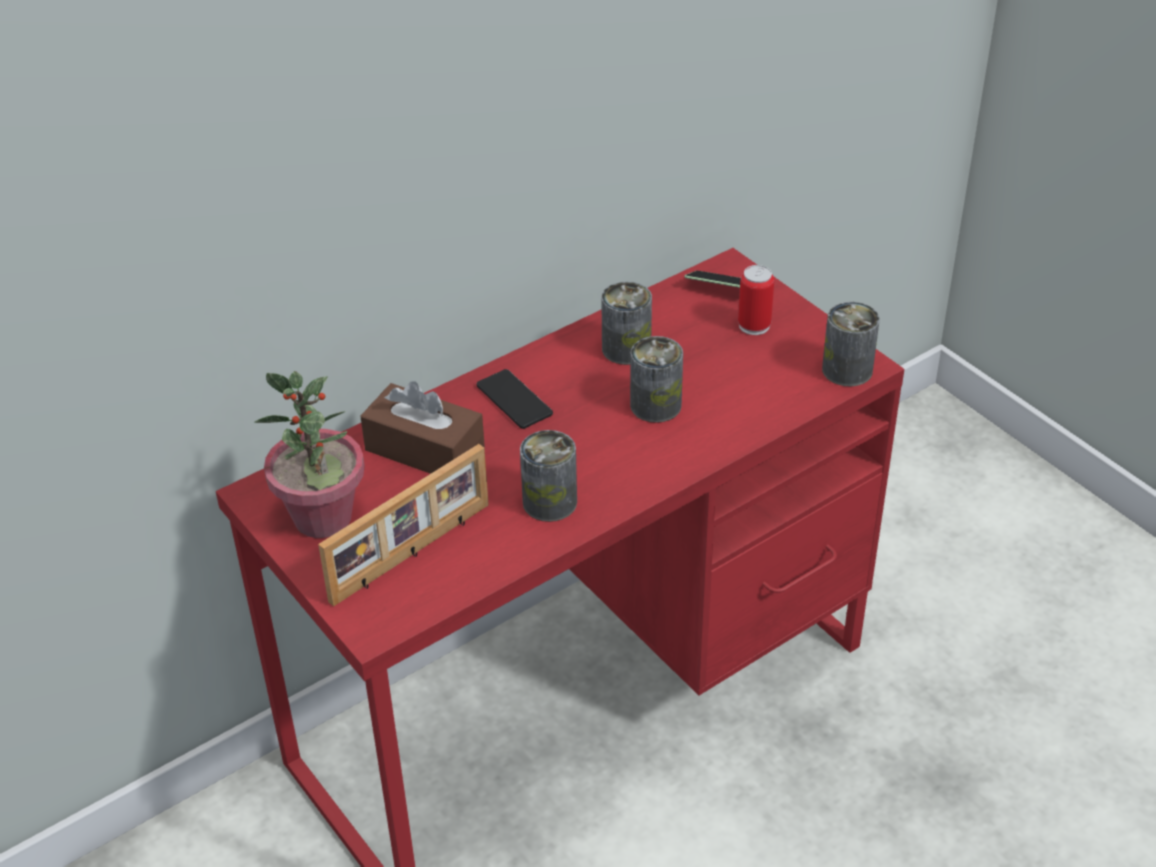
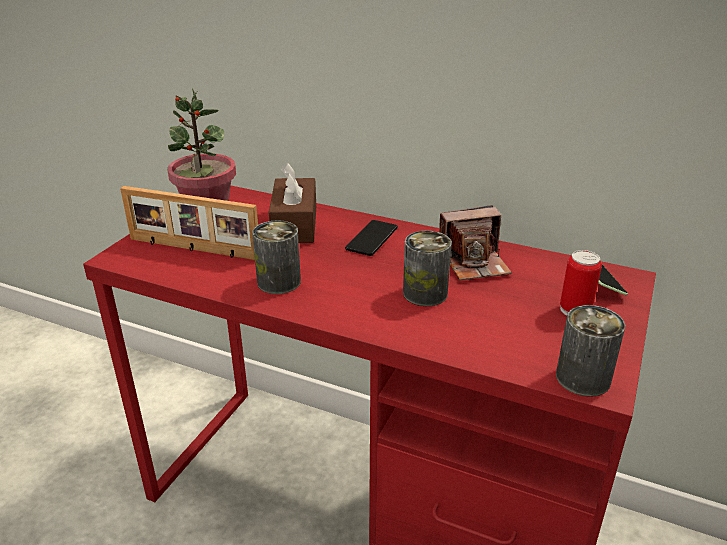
camera: 60 degrees right, 10 degrees down
(626, 349) = (474, 263): can -> camera

